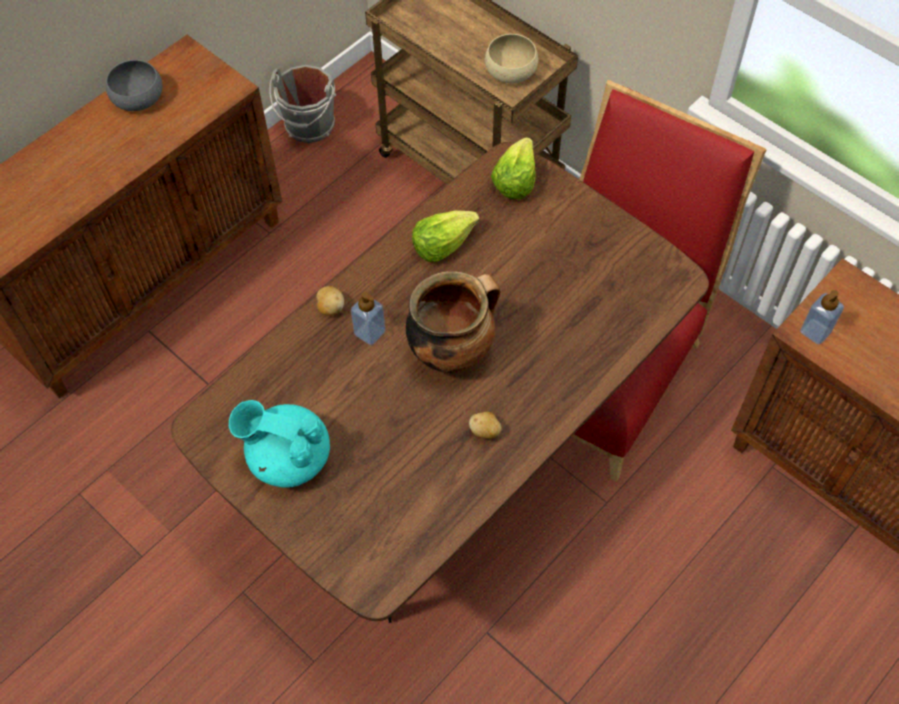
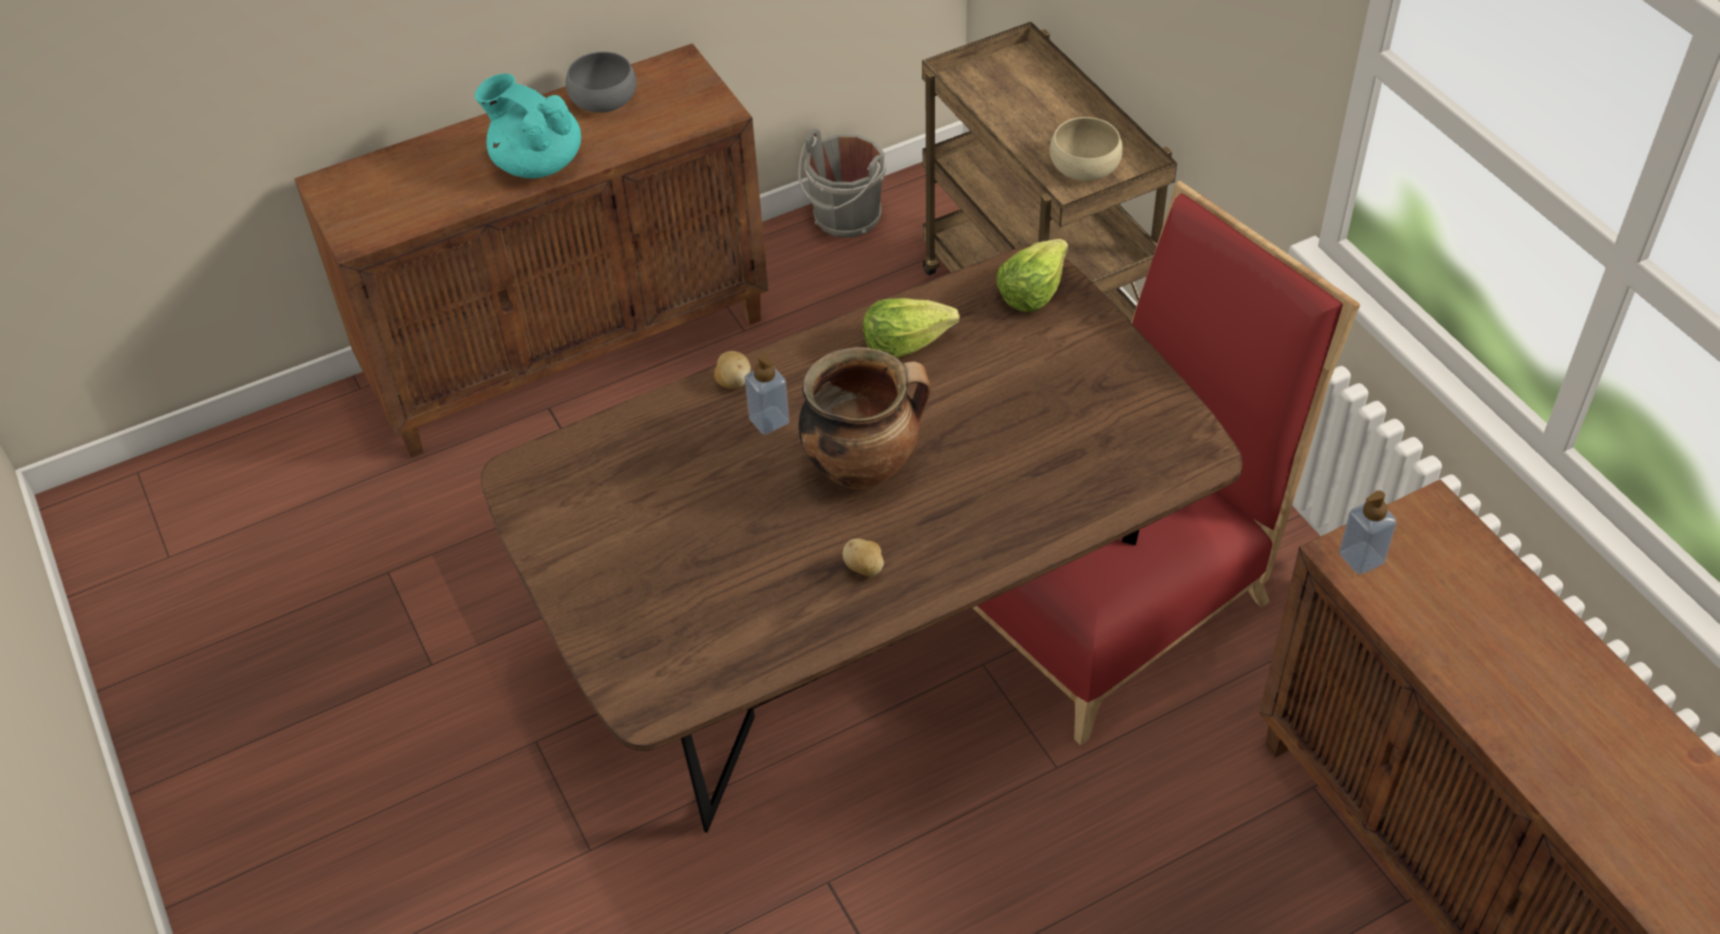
camera: 20 degrees right, 10 degrees down
(288, 457) = (607, 535): turquoise teapot -> turquoise teapot (537, 163)

